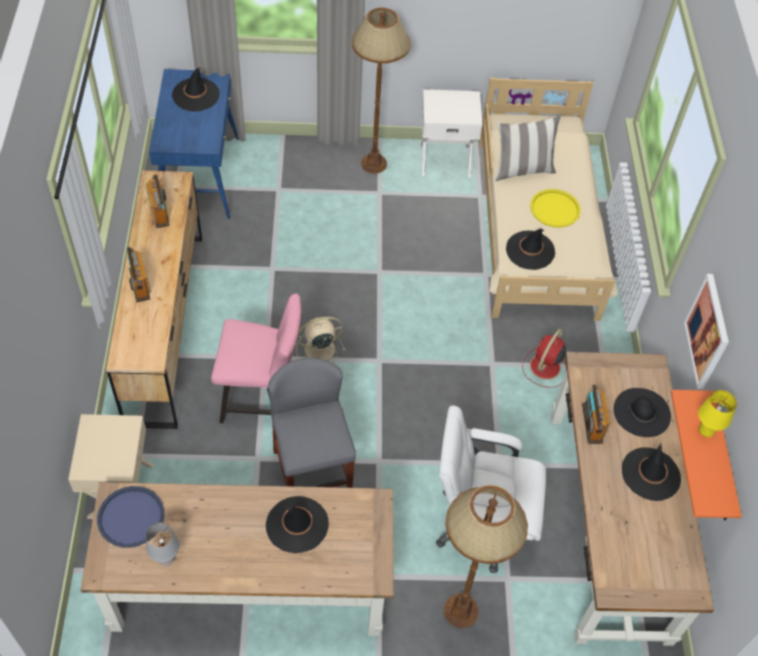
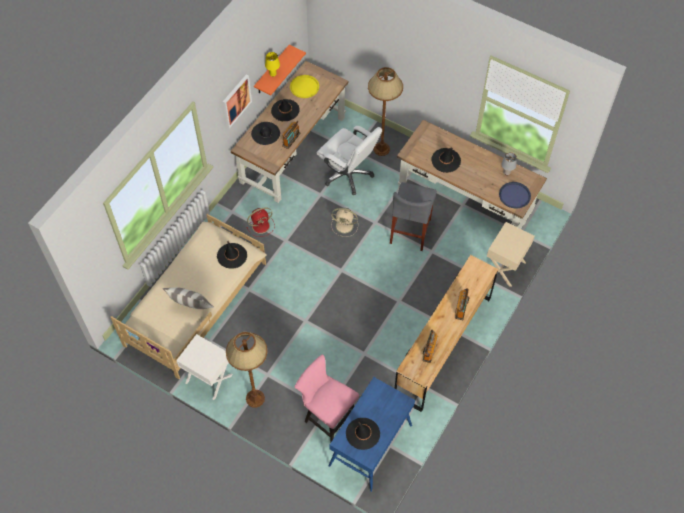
camera: 145 degrees left, 5 degrees up
(262, 398) = (413, 279): pink chair -> pink chair (327, 416)
(318, 350) = (369, 291): beige fan -> beige fan (345, 226)
(555, 209) = (196, 273): yellow tray -> yellow tray (304, 87)

